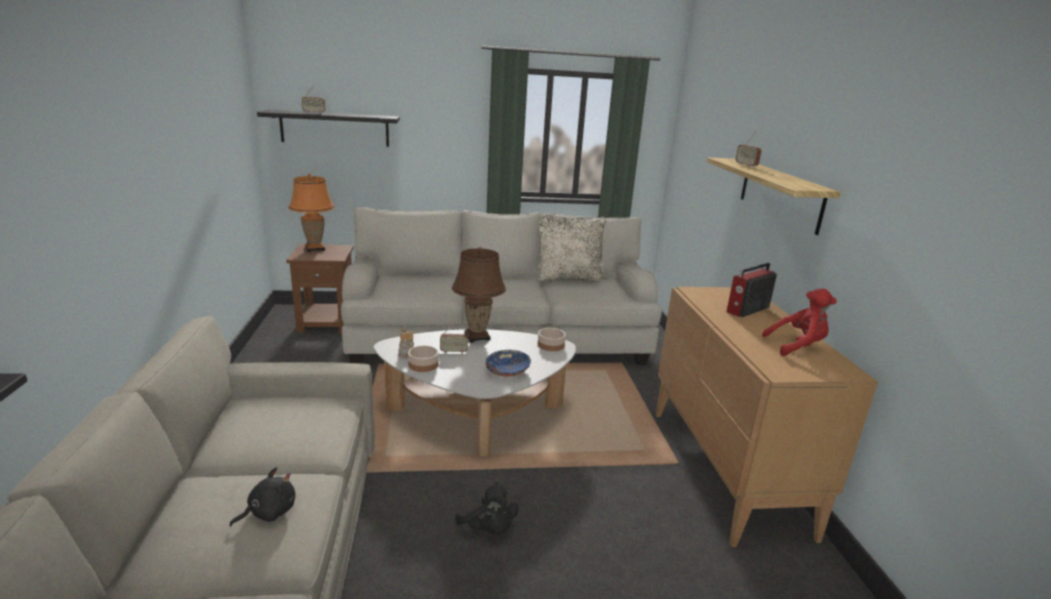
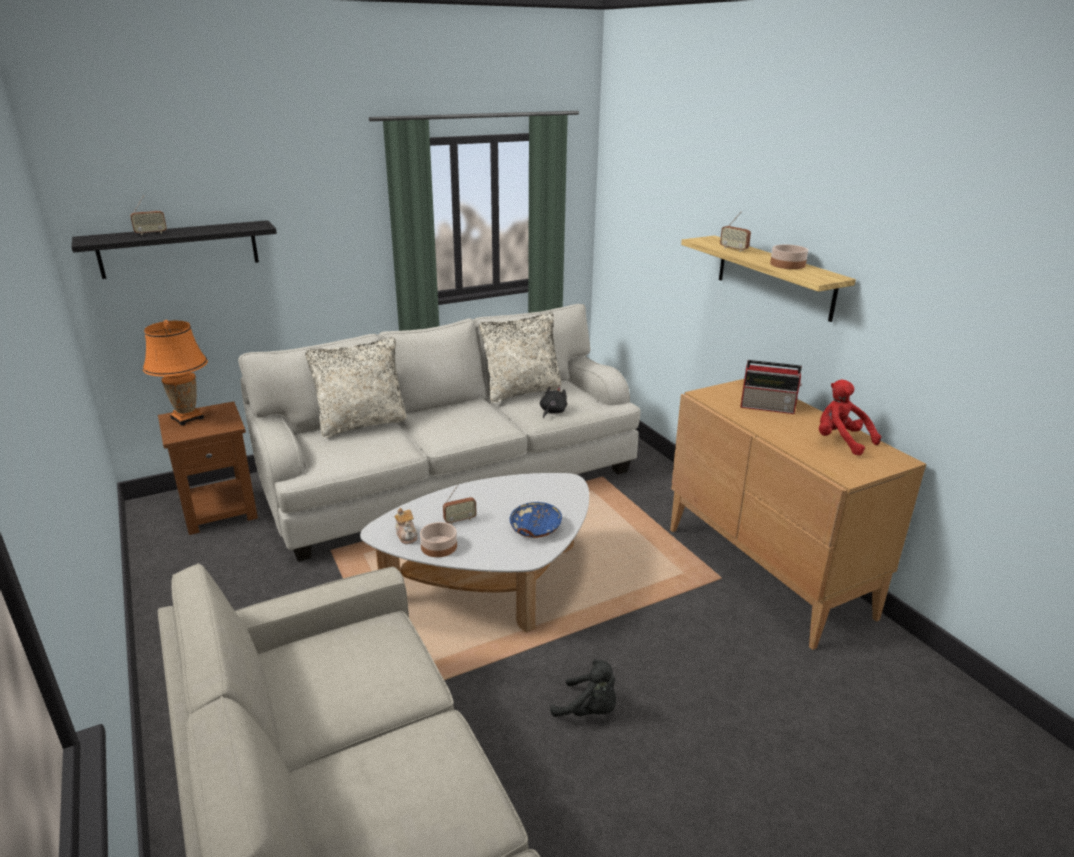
camera: 20 degrees left, 5 degrees up
(269, 512) = (426, 779): black plush toy -> black plush toy (552, 412)
(432, 277) = (363, 425): none -> beige pillow
(477, 336) = (470, 493): brown table lamp -> none
(551, 345) = (557, 483): bowl -> bowl (788, 264)
(746, 310) = (768, 407): radio -> radio turned 105 degrees counterclockwise
(797, 346) = (840, 441): red plush toy -> red plush toy turned 105 degrees counterclockwise

